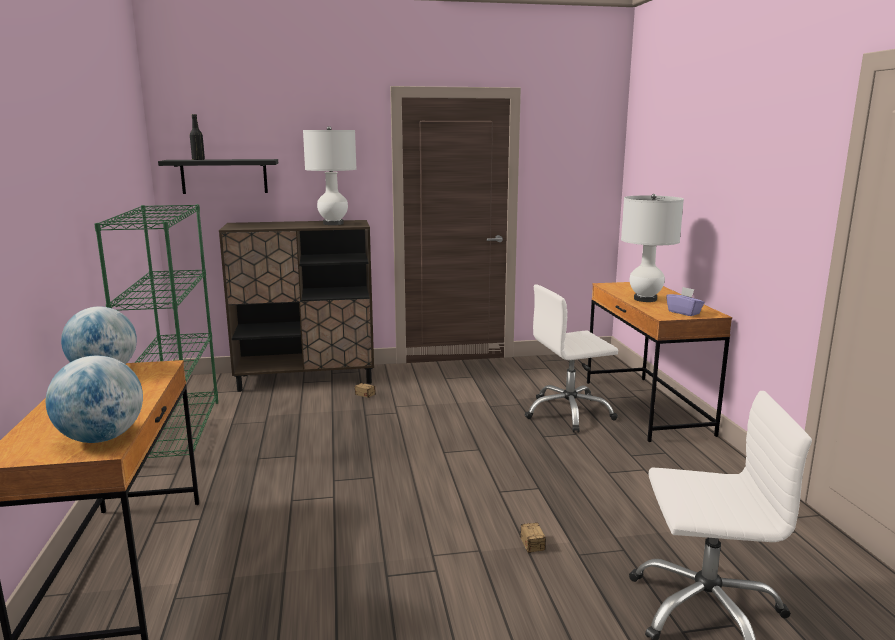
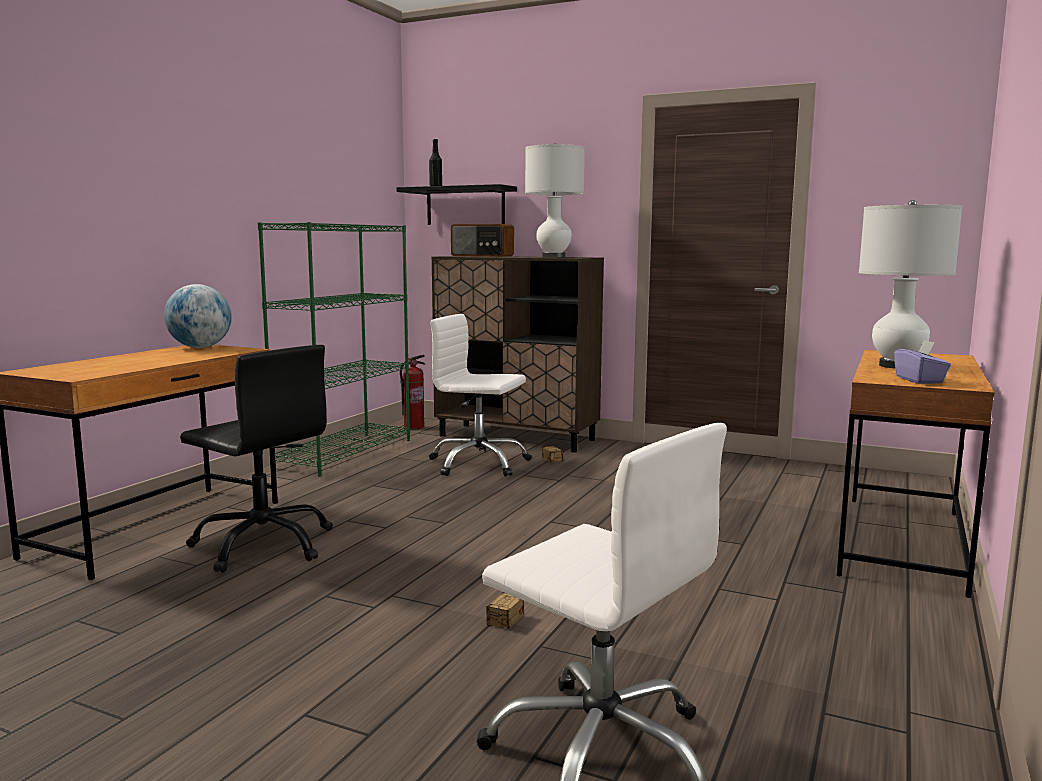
camera: 35 degrees right, 5 degrees down
(101, 438) = (92, 372): globe -> none
(199, 387) = (414, 427): none -> fire extinguisher
(257, 549) = (264, 544): none -> black office chair
(260, 224) = (482, 256): none -> radio
(569, 413) = (769, 523): white office chair -> white office chair (478, 464)

